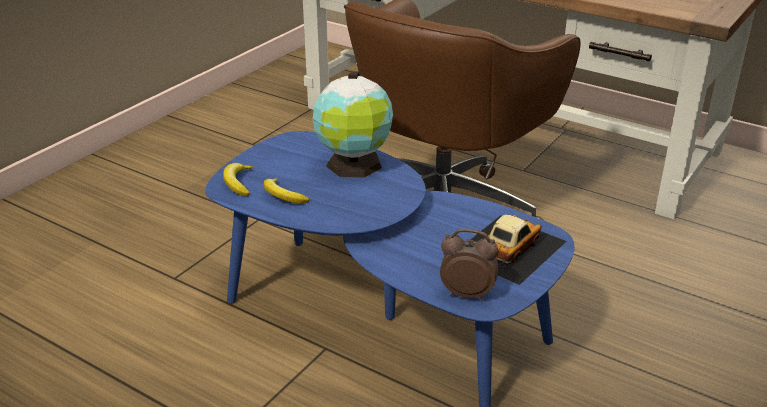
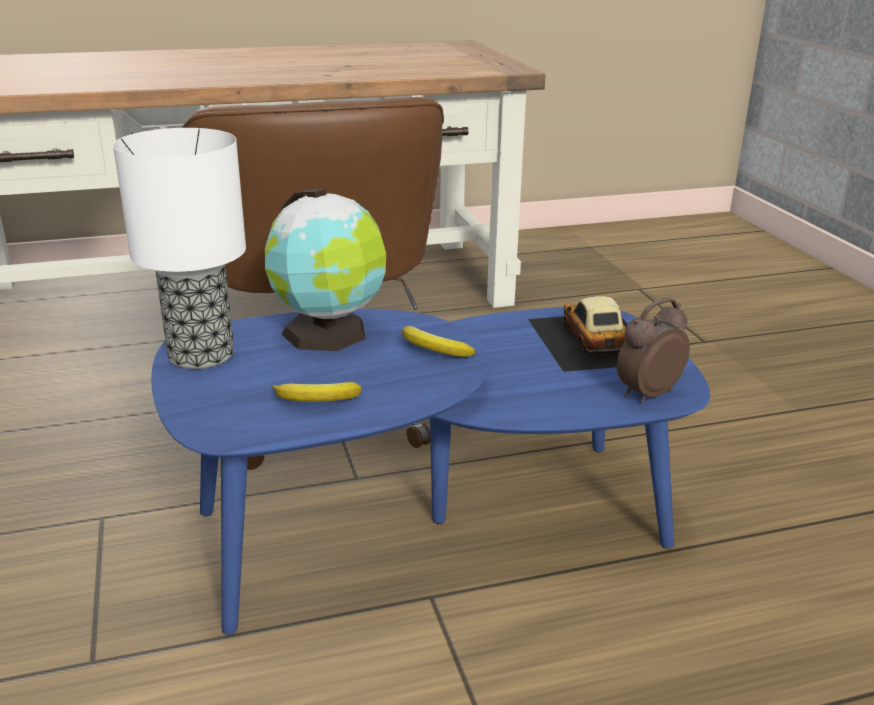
camera: 50 degrees left, 5 degrees down
(238, 183) = (226, 417): banana -> banana (433, 350)
(284, 147) = (200, 354): none -> table lamp

